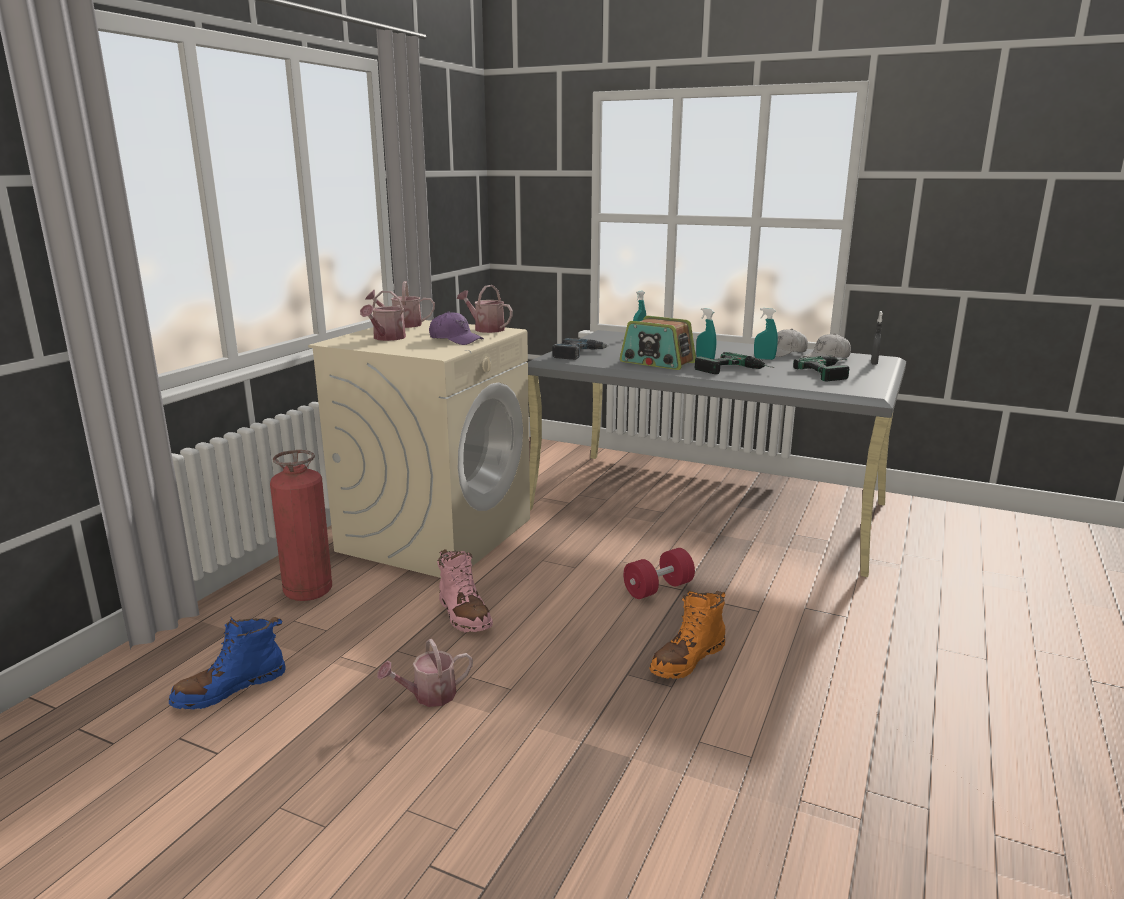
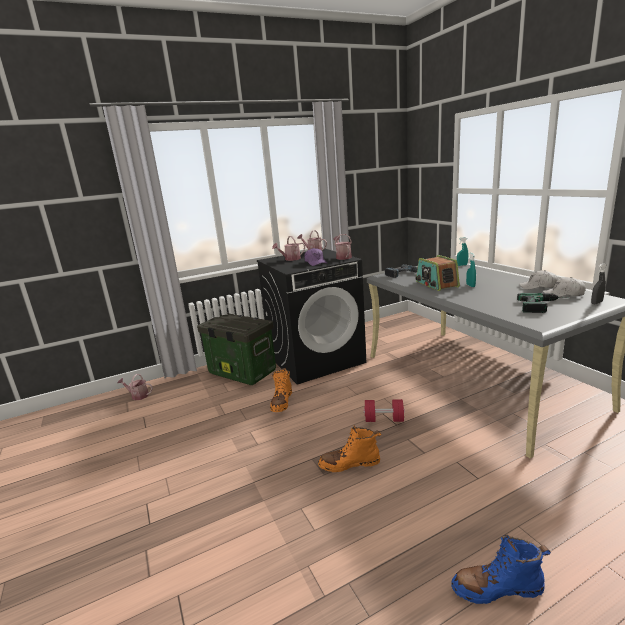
camera: 40 degrees right, 0 degrees up
(230, 689) = (175, 404): blue boot -> blue boot (496, 588)
(308, 592) = (241, 372): fire extinguisher -> storage box
(428, 696) = (226, 434): watering can -> watering can (138, 395)
(436, 534) = (316, 359): beige washing machine -> black washing machine
(464, 614) = (282, 402): pink boot -> orange boot
(735, 371) = (474, 296): power drill -> none
(764, 358) = (513, 289): turquoise spray bottle -> none

